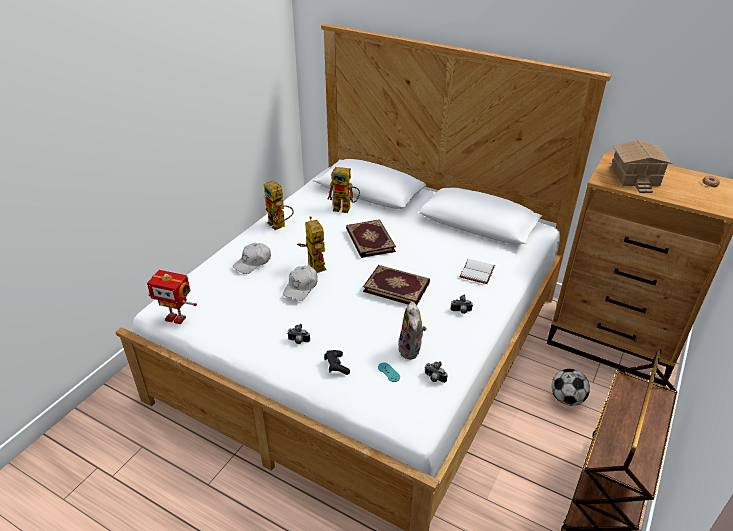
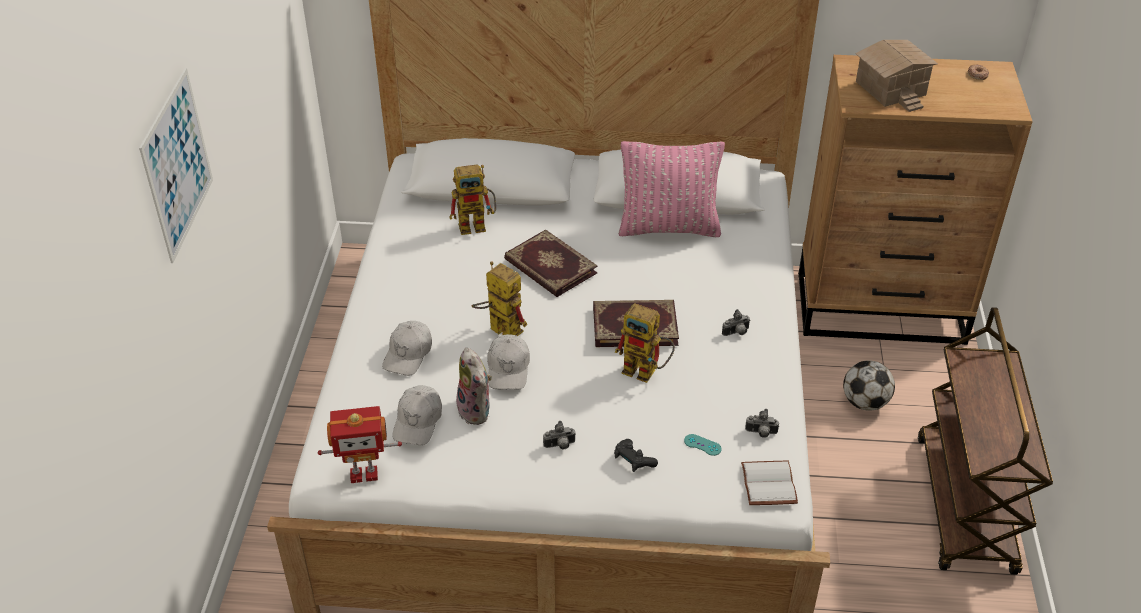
camera: 25 degrees left, 5 degrees up
(119, 97) = (177, 165): none -> picture
(226, 299) = (418, 421): none -> white cap
(280, 226) = (400, 283): toy robot -> toy robot (646, 372)
(411, 350) = (710, 406): plush toy -> plush toy (477, 411)
(459, 239) = (668, 228): none -> pink pillow
(478, 273) = (723, 271): white book -> white book (770, 485)

